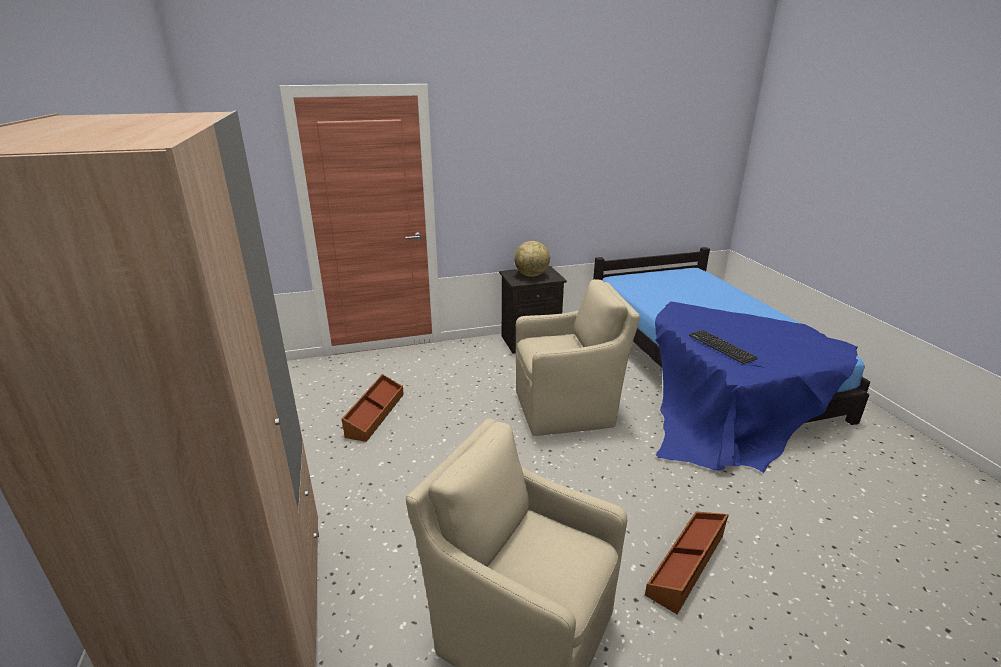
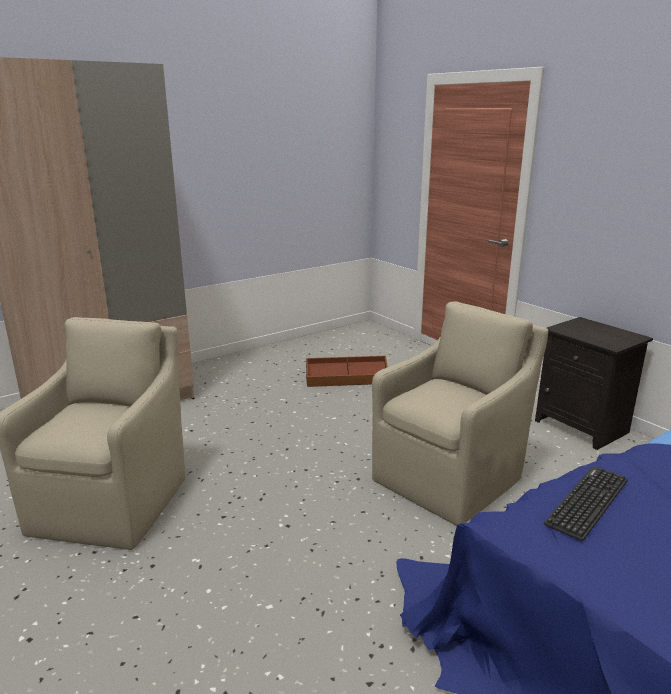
camera: 70 degrees right, 5 degrees down
(531, 275) = (595, 332): globe -> none
(567, 409) = (450, 478): beige armchair -> beige armchair turned 105 degrees counterclockwise
(687, 565) = (209, 603): brown storage box -> none

